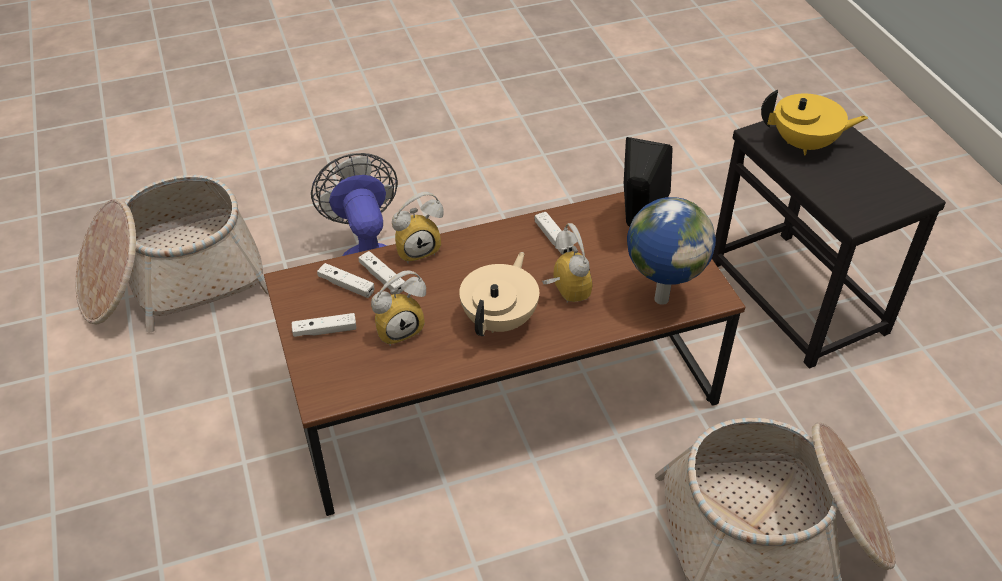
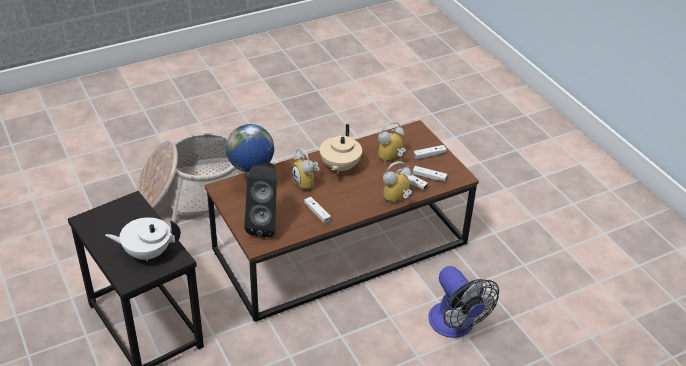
camera: 170 degrees right, 5 degrees down
(172, 280) = (577, 296): basket -> none
(804, 144) = (147, 252): yellow teapot -> white teapot

